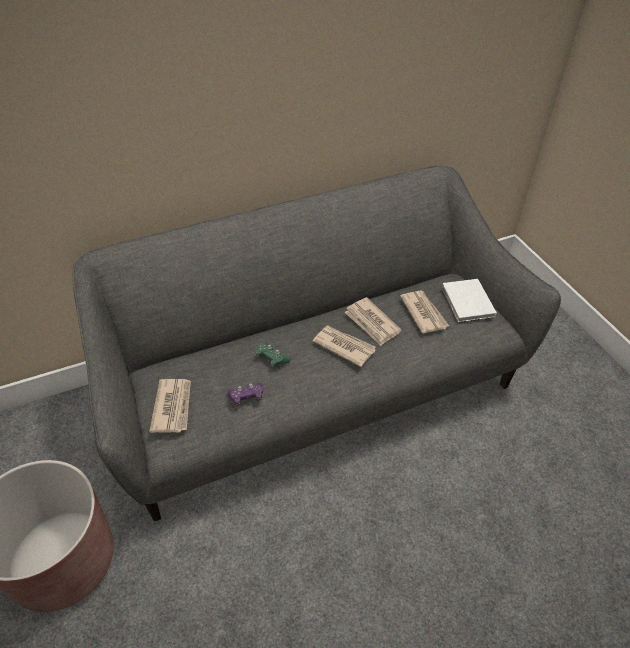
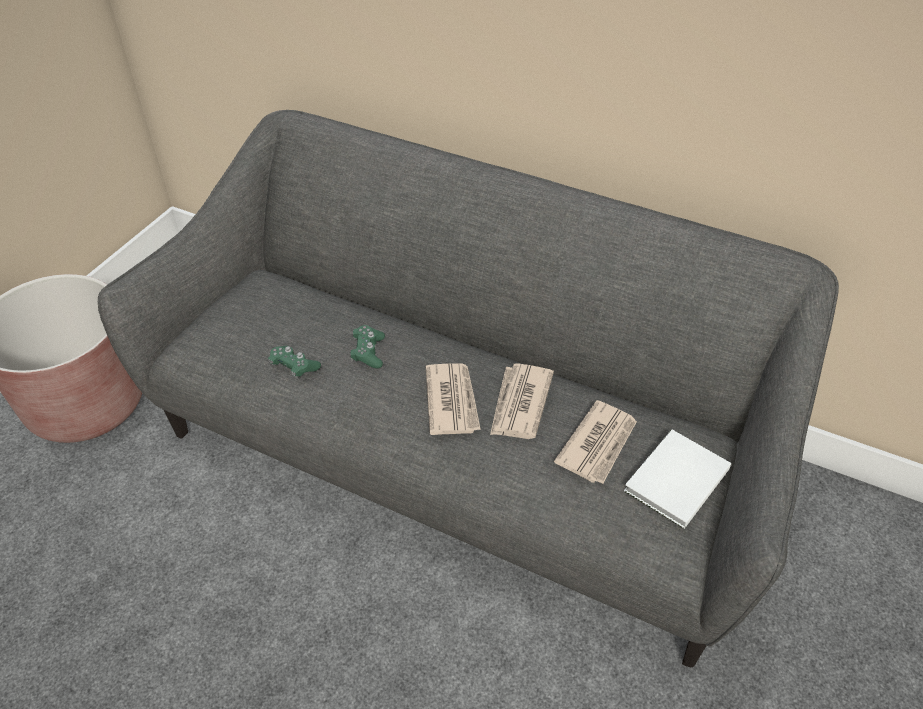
camera: 50 degrees right, 0 degrees up
(173, 406) = (230, 321): newspaper -> none
(247, 397) = (294, 367): purple game controller -> green game controller

